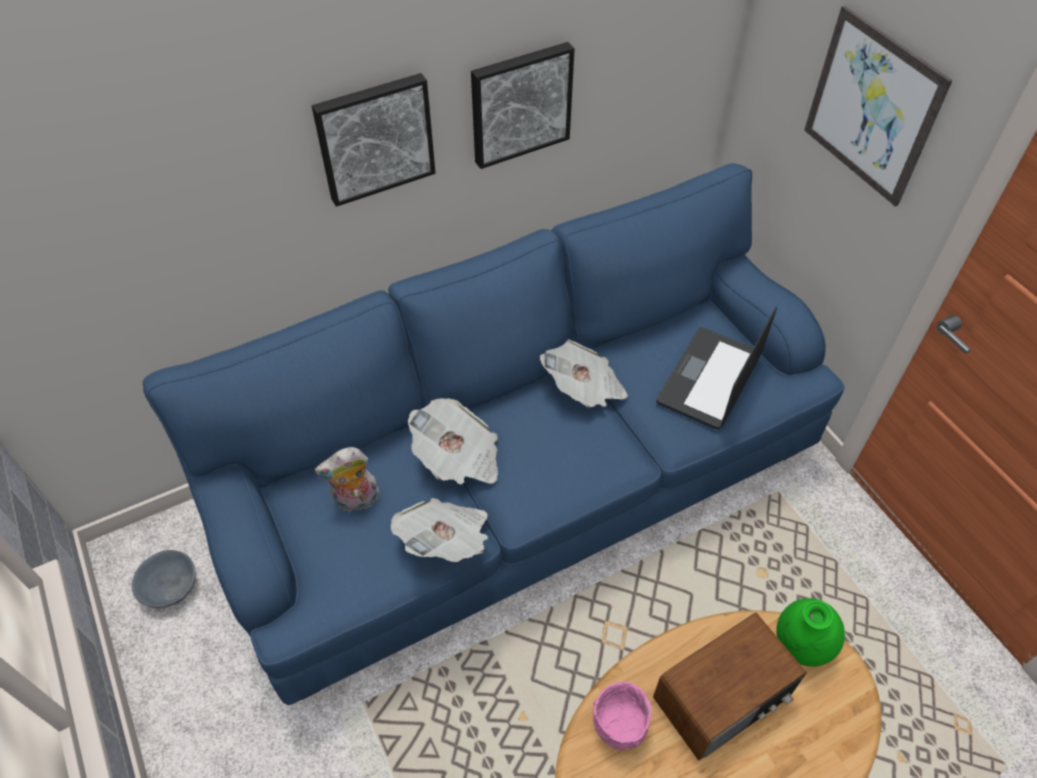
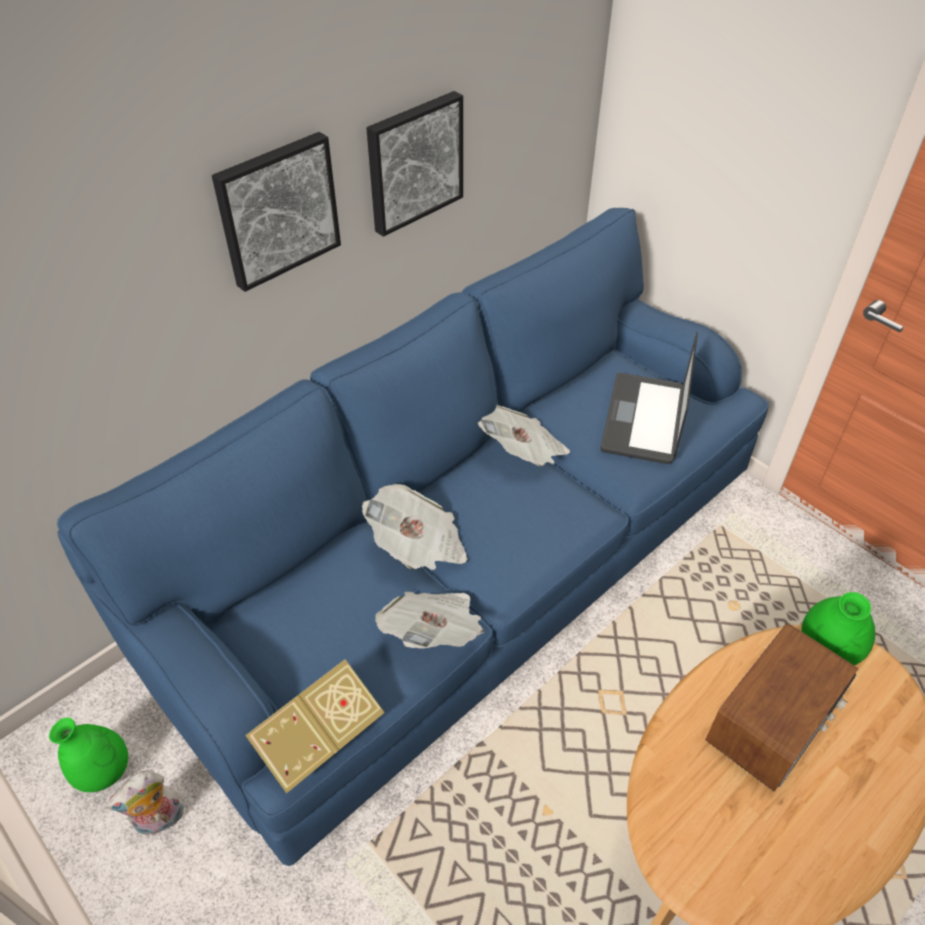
camera: 15 degrees left, 5 degrees down
(169, 586) = (104, 772): grey bowl -> green vase
(321, 608) = (318, 737): none -> book
(356, 502) = (321, 615): plush toy -> plush toy (159, 821)
(619, 725) = (681, 778): pink bowl -> none
(871, 107) = (758, 115): picture -> none

